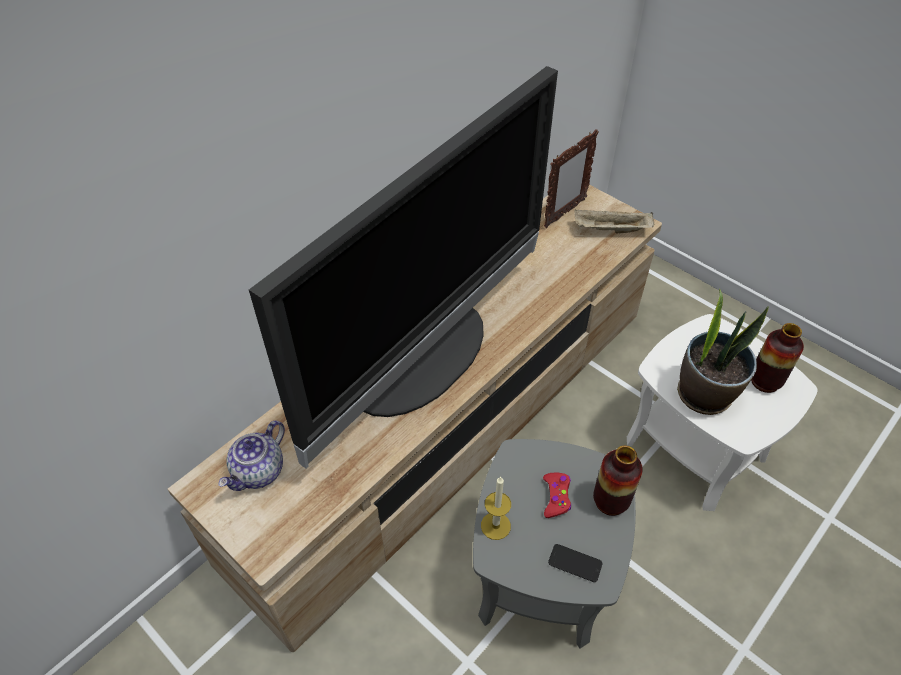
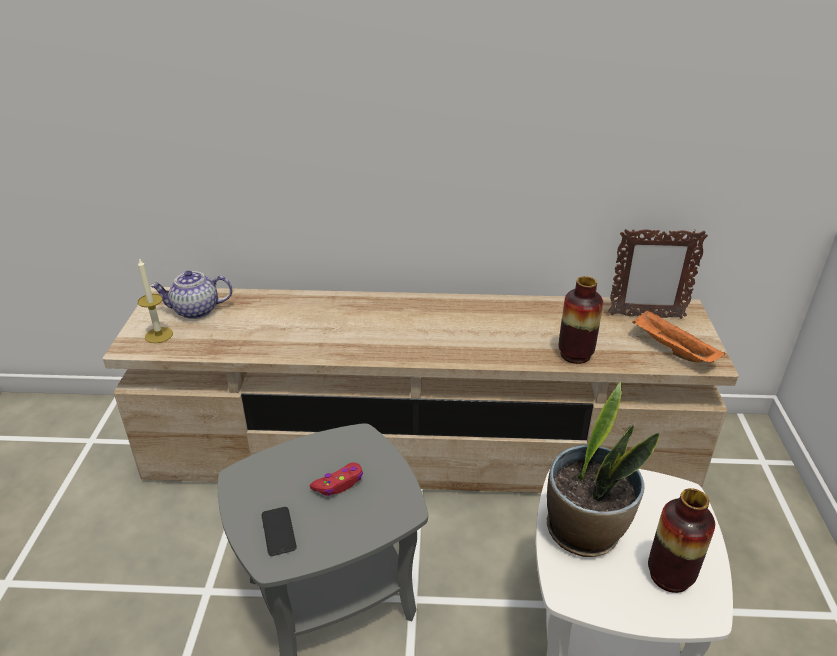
camera: 50 degrees right, 15 degrees down
(424, 361) = (377, 327): television -> none
(495, 526) = (273, 461): candle -> candle (159, 335)
(610, 230) = (671, 350): beige tray -> orange tray
(610, 501) = (370, 523): vase -> vase (575, 354)

